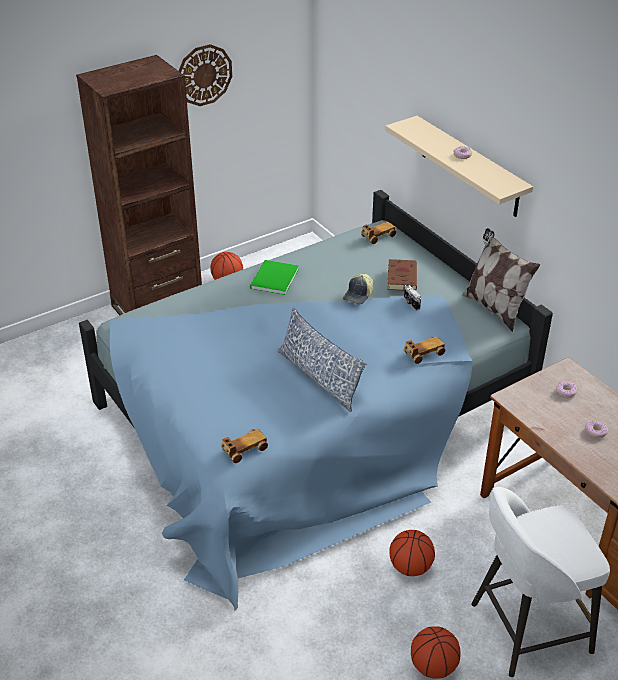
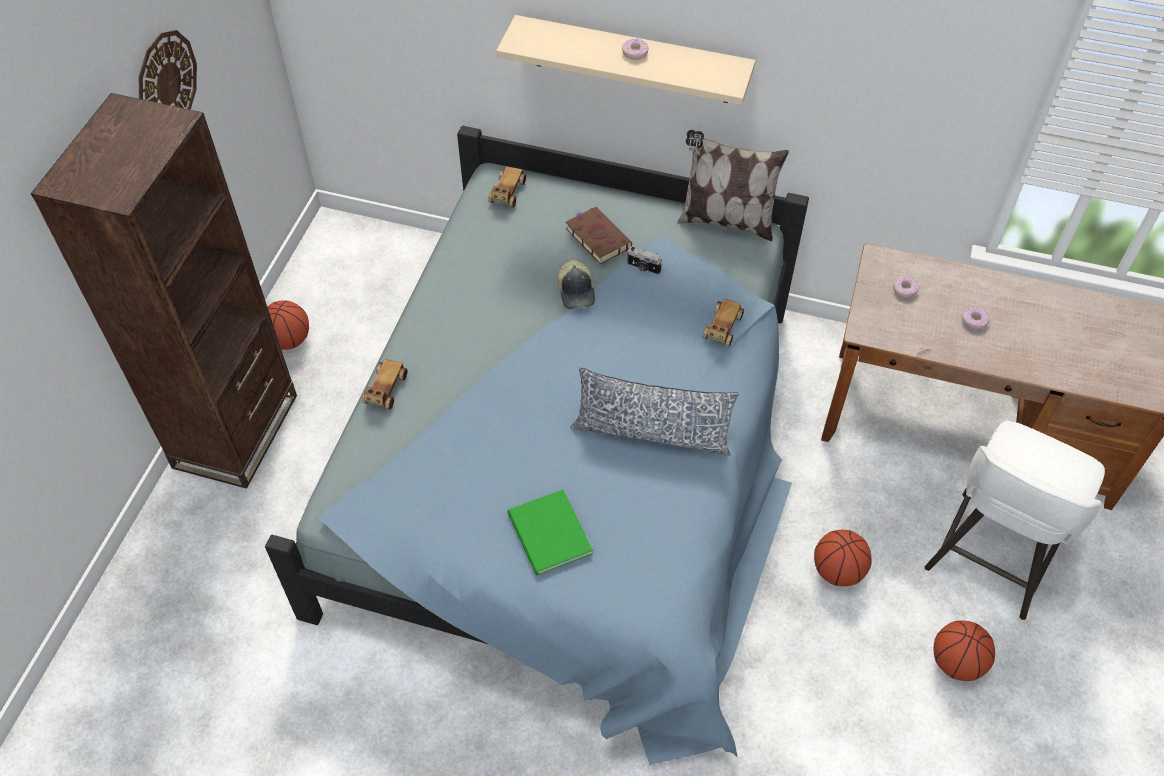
camera: 40 degrees left, 15 degrees up
(244, 450) = (675, 586): toy car -> toy car (385, 390)
(273, 279) = (452, 328): green book -> green book (549, 536)

